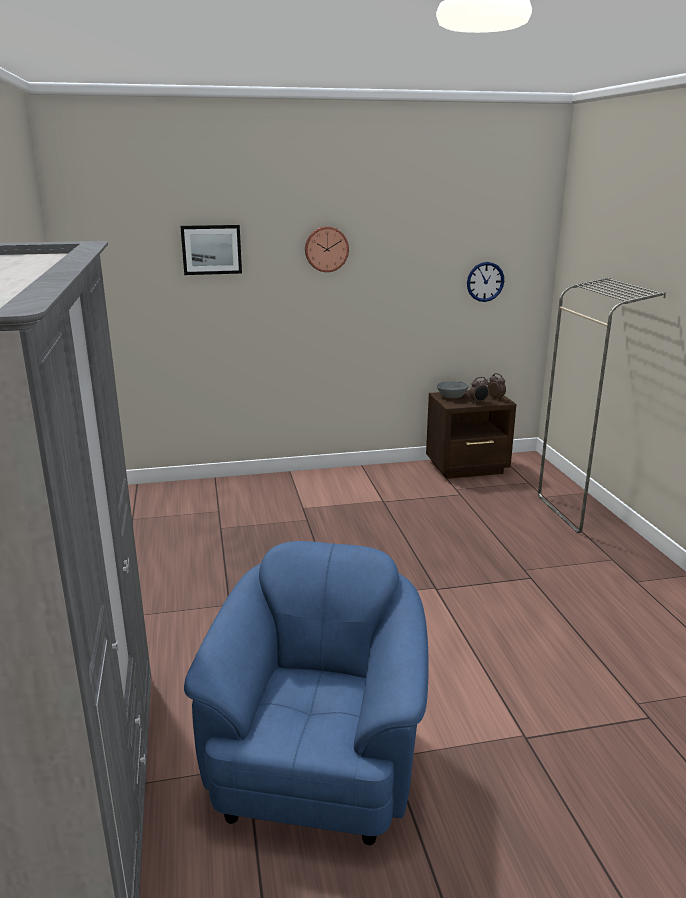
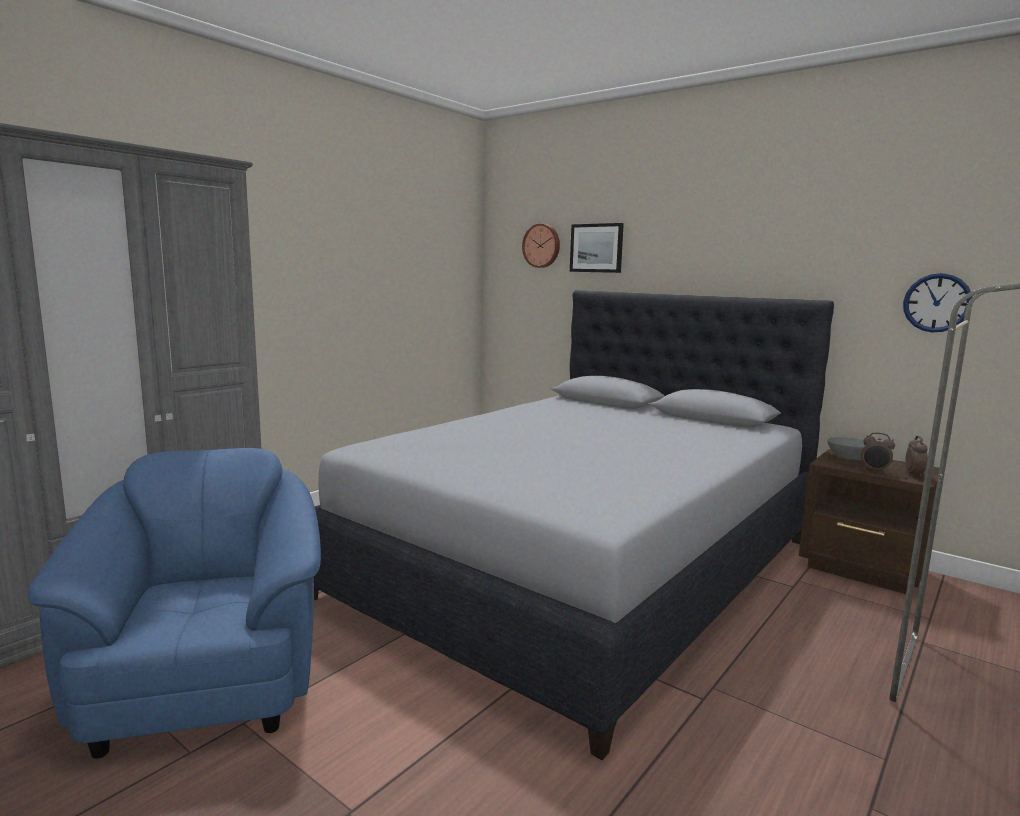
camera: 50 degrees right, 10 degrees down
(317, 763) = (206, 683): blue armchair -> blue armchair turned 75 degrees counterclockwise
(326, 249) = (709, 250): wall clock -> wall clock (542, 246)
(351, 540) = (582, 567): none -> grey bed

